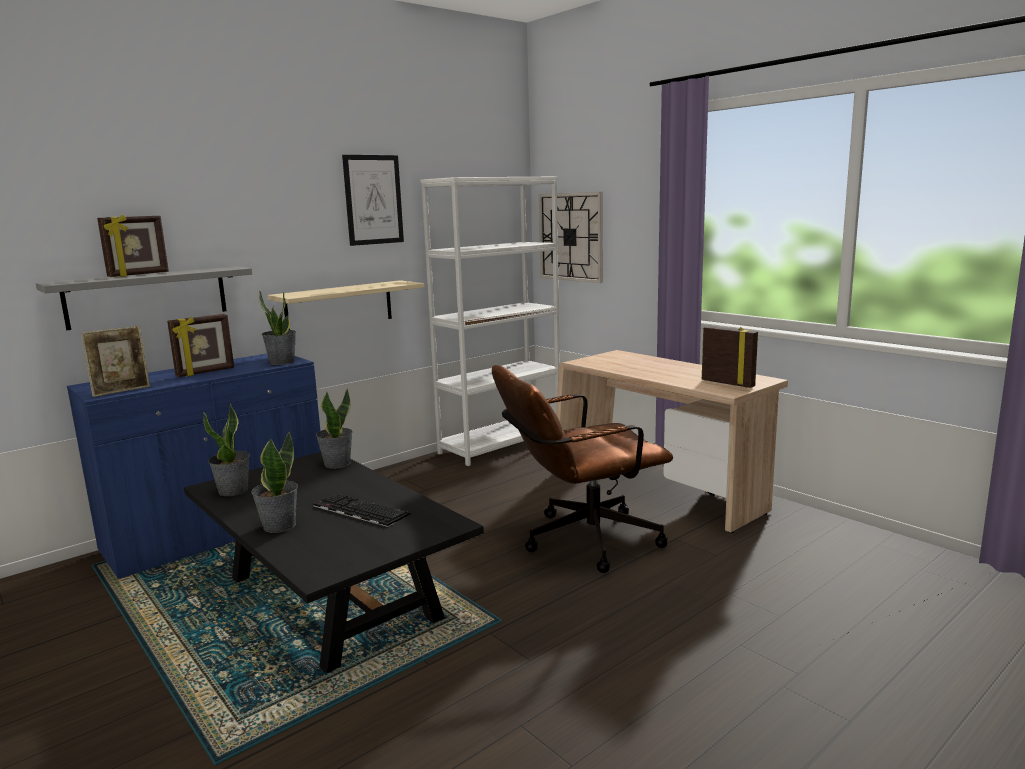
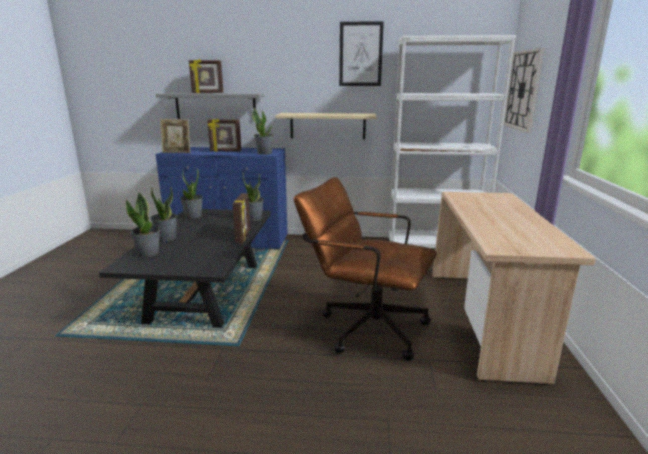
camera: 45 degrees right, 5 degrees up
(311, 548) = (148, 253): none -> potted plant
(358, 510) = (204, 244): keyboard -> none
(728, 383) = (520, 242): picture frame -> picture frame (243, 236)

